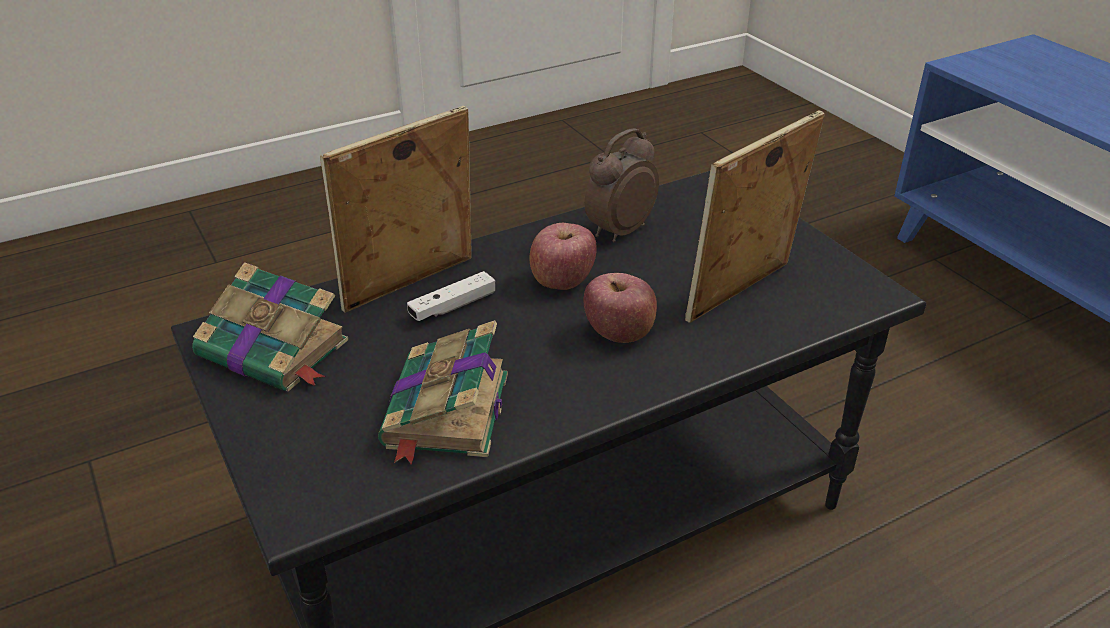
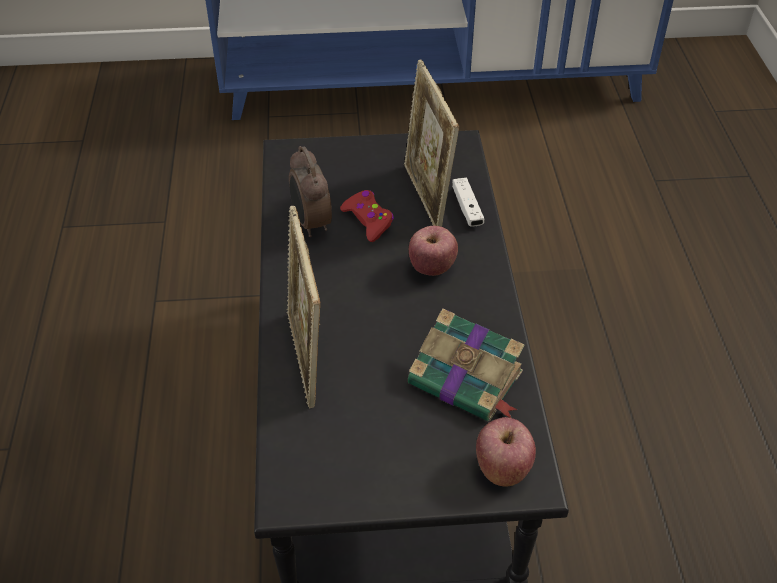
camera: 65 degrees left, 10 degrees up
(275, 350) = (338, 462): book -> none
(452, 306) = (346, 341): white game controller -> white game controller (467, 208)
(562, 281) = (353, 274): apple -> apple (502, 468)
(658, 266) = (368, 220): none -> red game controller

